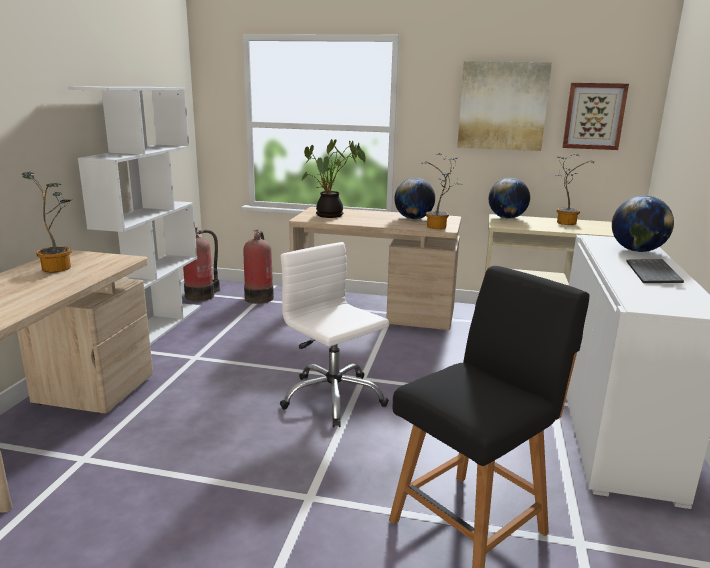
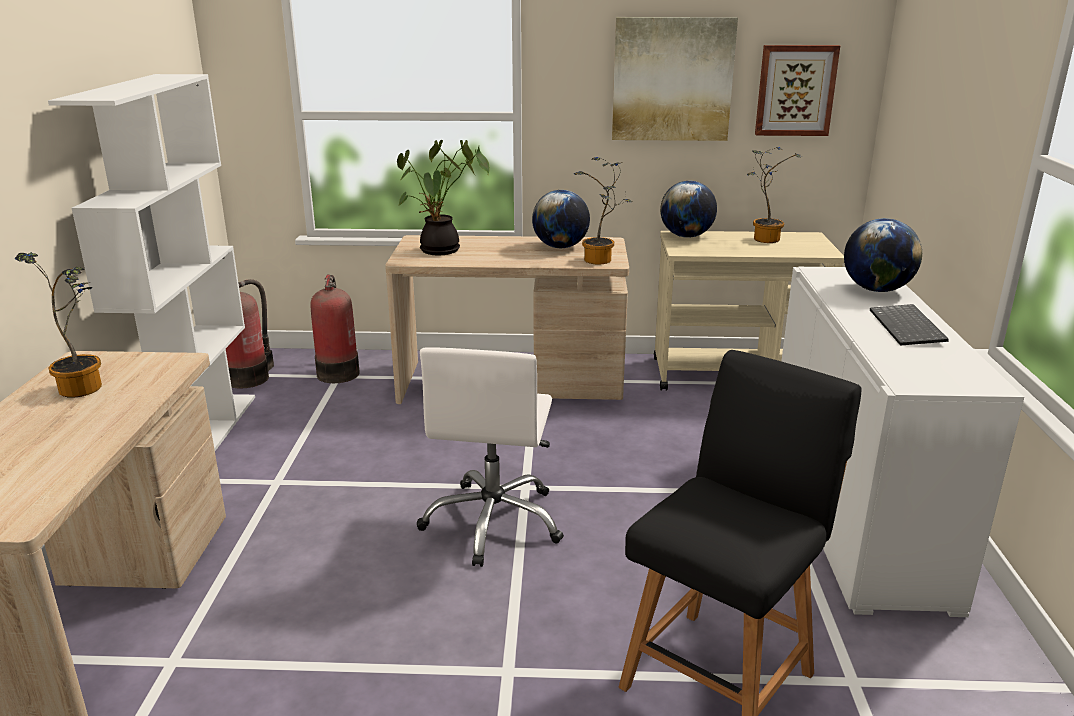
camera: 10 degrees left, 5 degrees up
(333, 398) = (494, 522): white office chair -> white office chair turned 120 degrees counterclockwise

